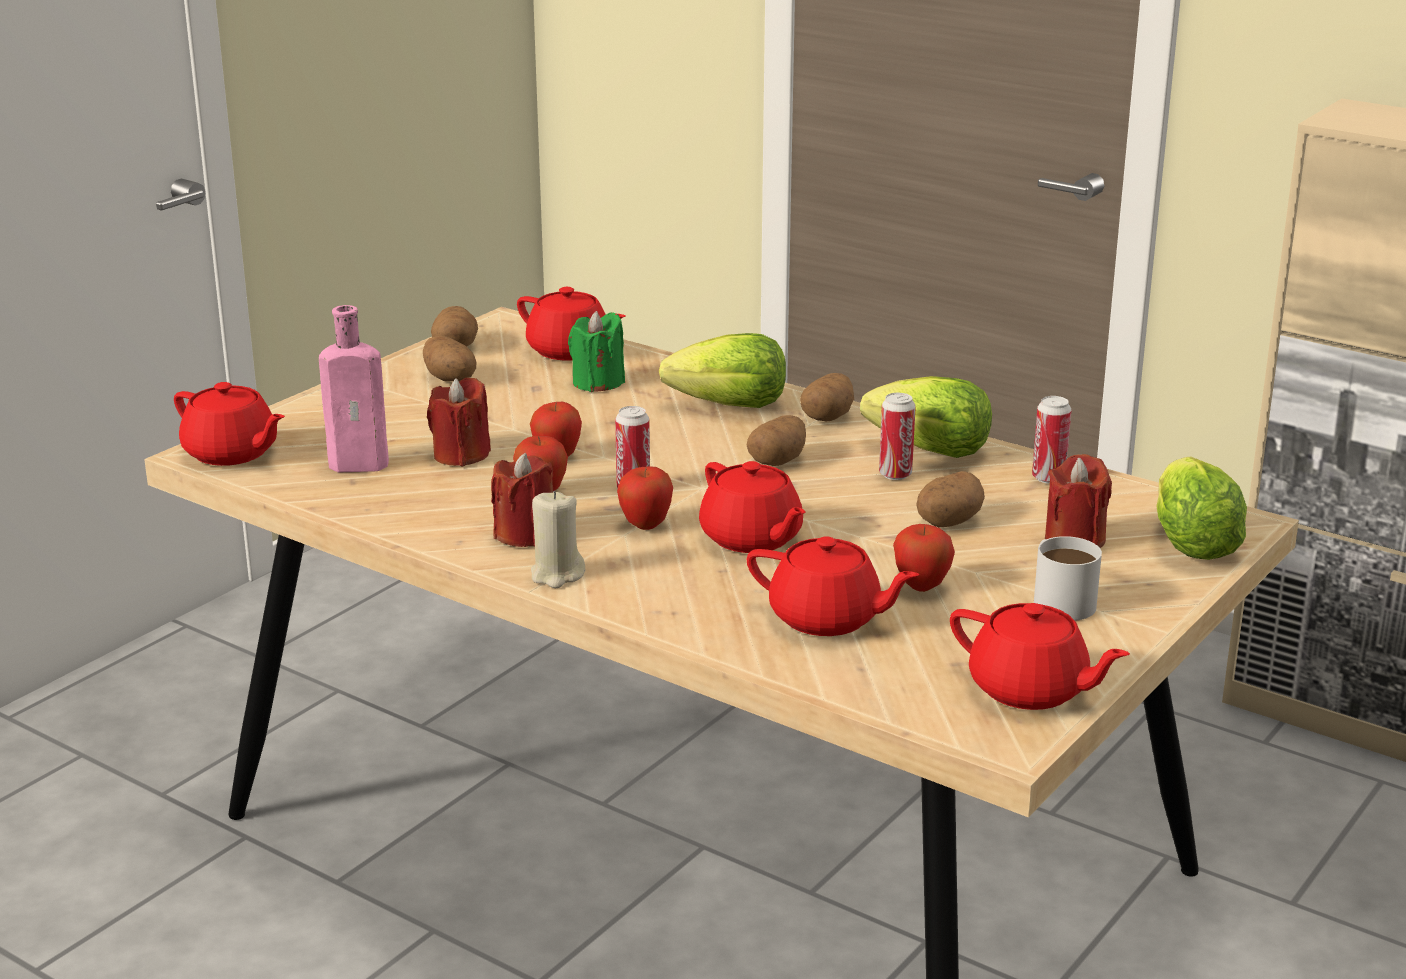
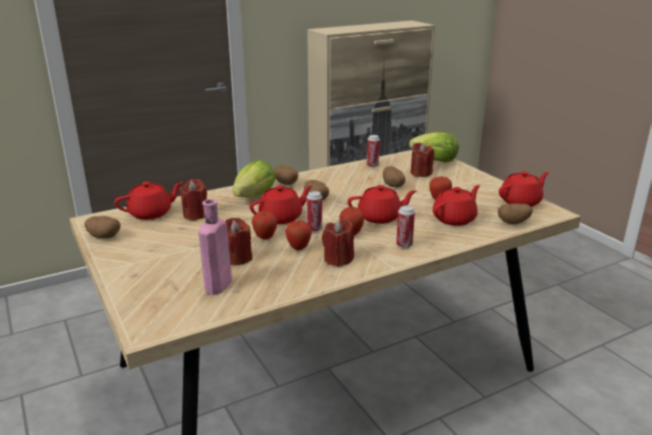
camera: 65 degrees left, 0 degrees up
(232, 453) = (158, 321): red teapot -> red teapot (282, 218)
(451, 379) = (143, 245): potato -> potato (513, 222)
(557, 574) = (383, 259): beige candle -> none
(598, 383) = (195, 214): green candle -> red candle
(895, 474) = (347, 184): can -> can (404, 245)
(931, 451) = (334, 175): lettuce -> none
(1058, 599) = (461, 184): white mug -> none

